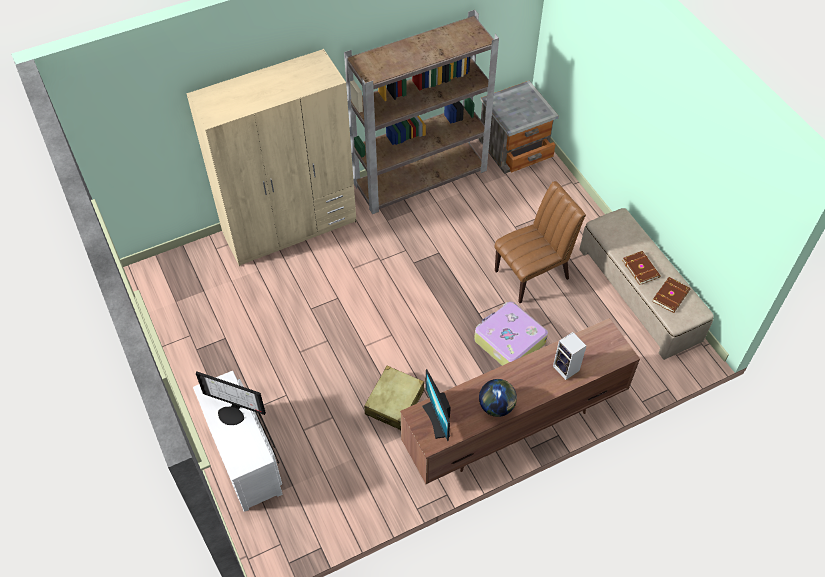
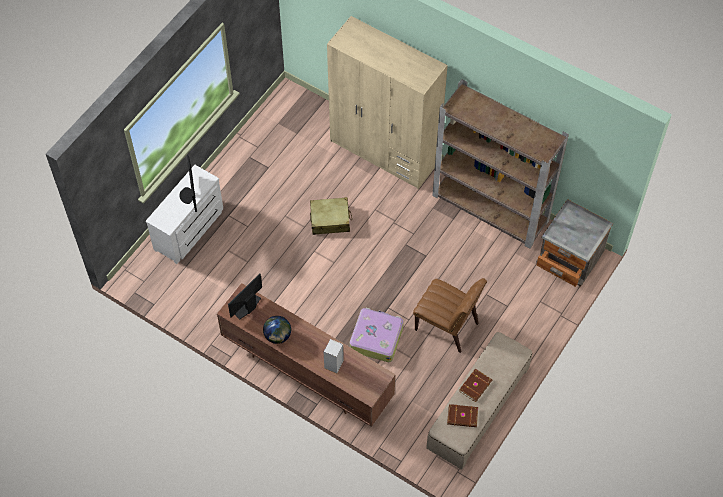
camera: 60 degrees right, 5 degrees up
(395, 403) = (281, 292): beige suitcase -> beige suitcase (330, 220)

